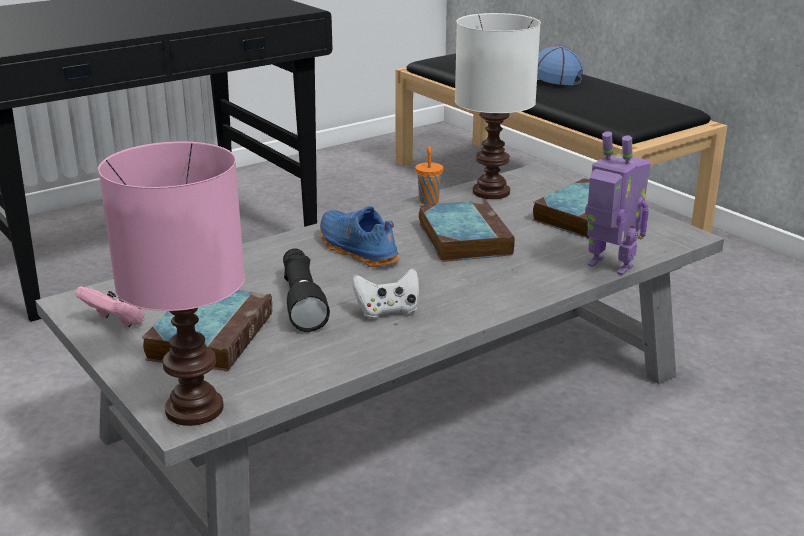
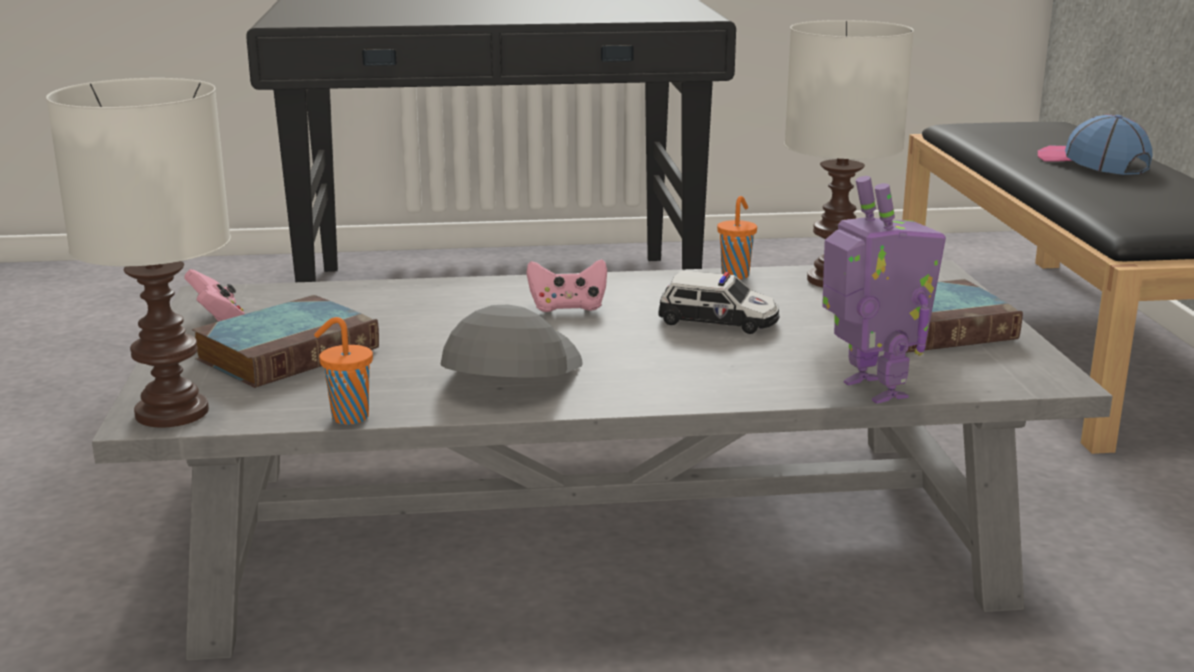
camera: 30 degrees right, 5 degrees down
(192, 410) = (168, 413): pink table lamp -> white table lamp
(302, 300) = (431, 342): black flashlight -> none
(328, 375) = (348, 417): none -> orange cup
(356, 250) = (567, 307): blue shoe -> pink game controller
(387, 311) = (510, 373): white game controller -> grey cap
(462, 238) = (719, 320): book -> toy car

